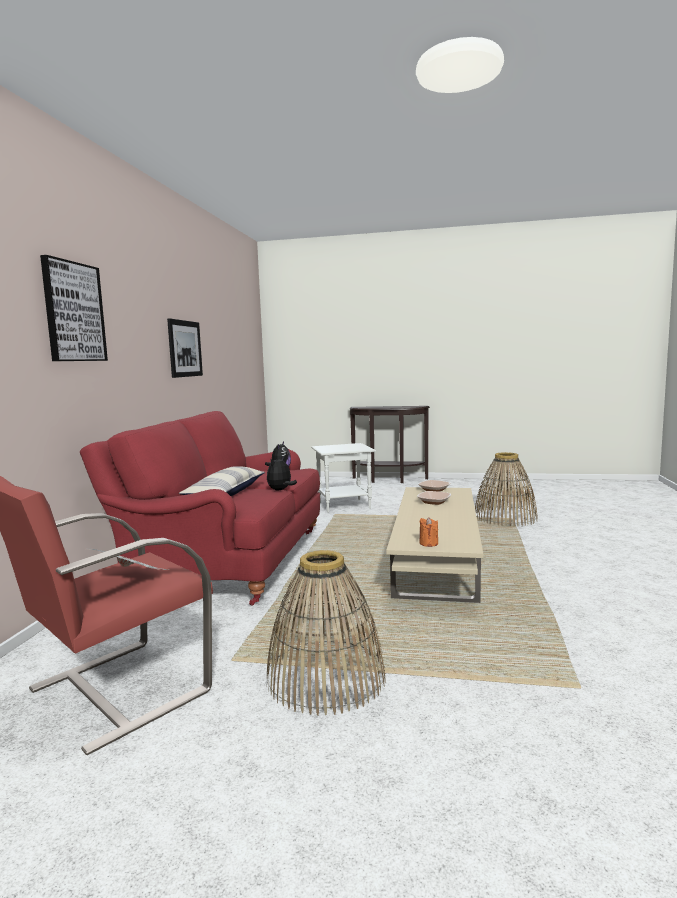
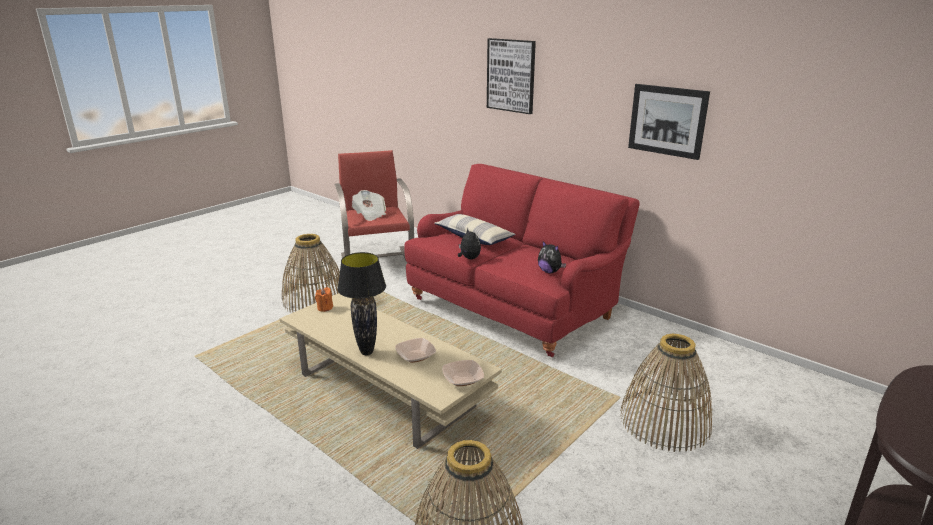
camera: 120 degrees right, 15 degrees up
(345, 505) = (665, 422): white side table -> basket
(458, 512) = (367, 352): none -> black table lamp

